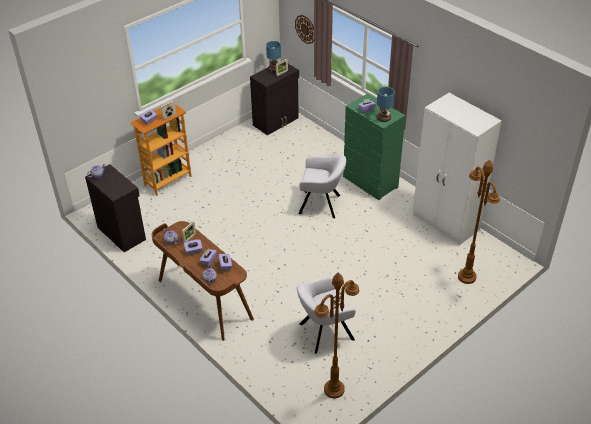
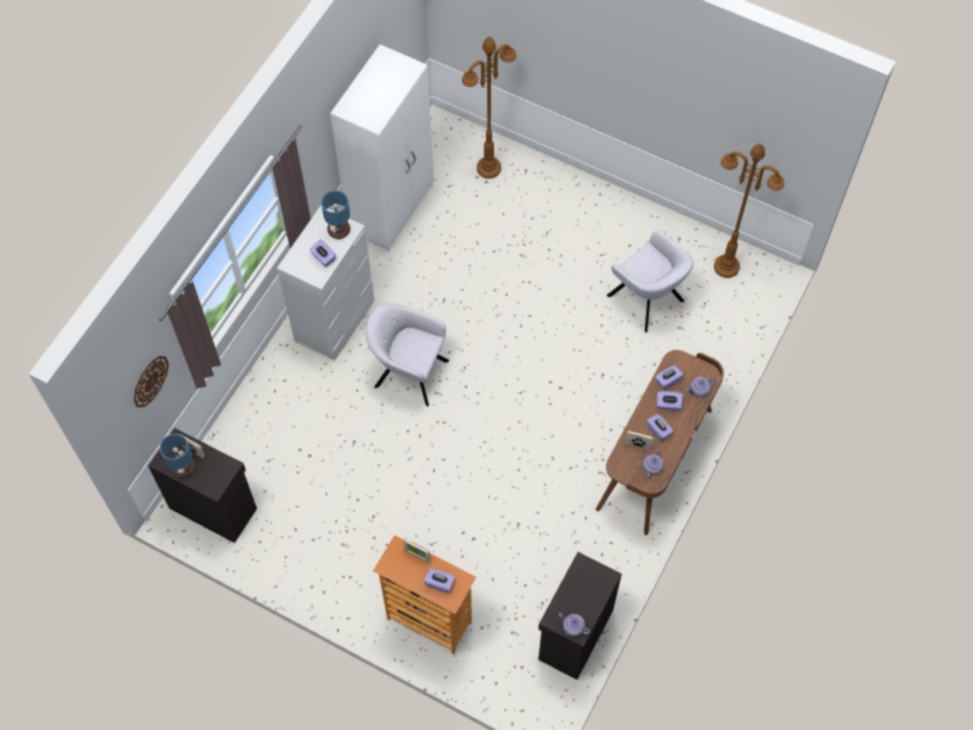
camera: 110 degrees left, 20 degrees up
(321, 204) = (408, 372): grey armchair -> grey armchair turned 60 degrees counterclockwise
(370, 182) = (335, 320): green dresser -> white dresser

